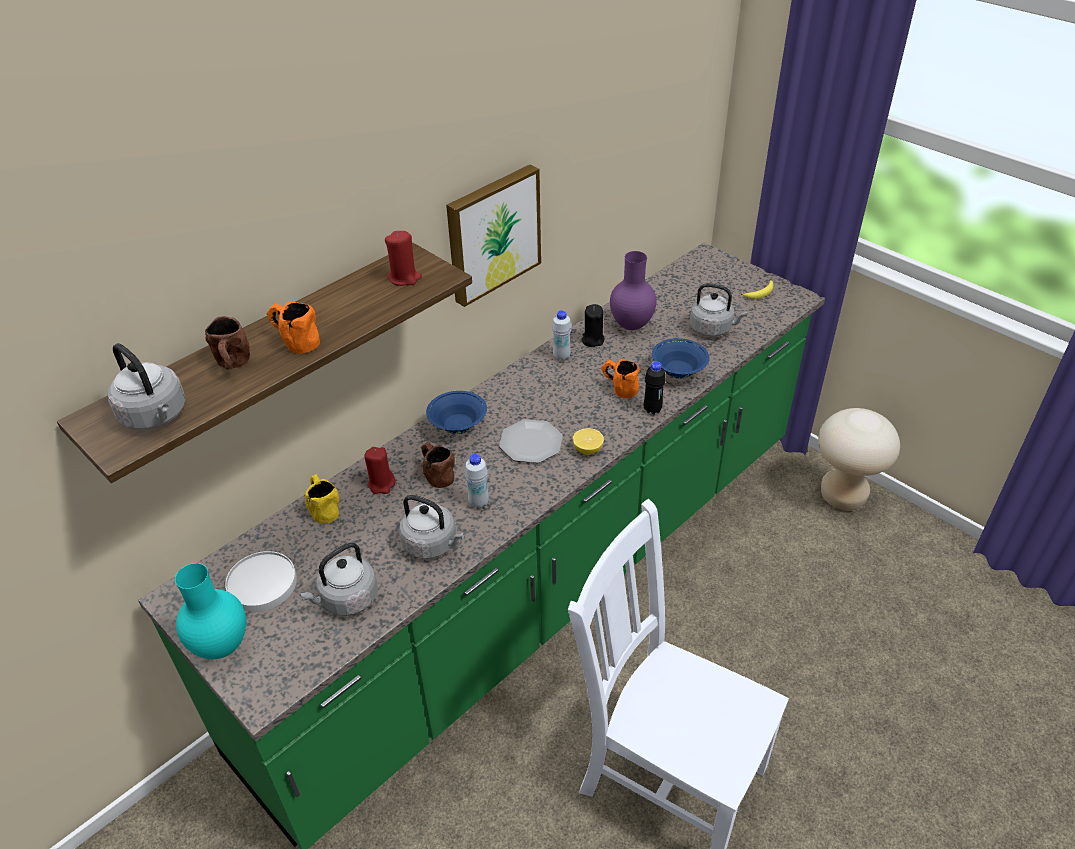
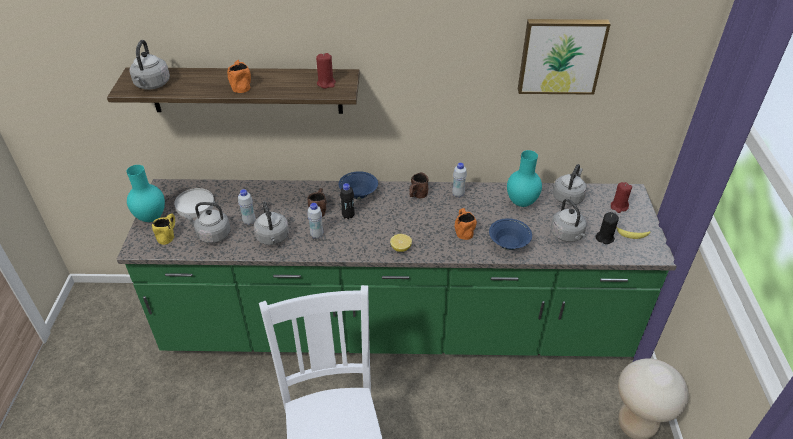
camera: 45 degrees right, 0 degrees up
(233, 366) = (205, 81): brown mug -> brown mug (417, 196)
(323, 508) = (256, 190): yellow mug -> yellow mug (168, 235)
(371, 548) = (249, 221): none -> white bottle
(381, 484) = (291, 197): red candle -> red candle (619, 207)
(492, 233) = (426, 90): picture -> picture (561, 55)
(530, 443) = (379, 225): plate -> none
(592, 340) = (487, 196): black candle -> black candle (604, 237)
(632, 326) = (522, 203): purple vase -> turquoise vase
(652, 409) = (464, 253): black bottle -> black bottle (348, 216)
(662, 293) = (568, 197): none -> grey kettle

